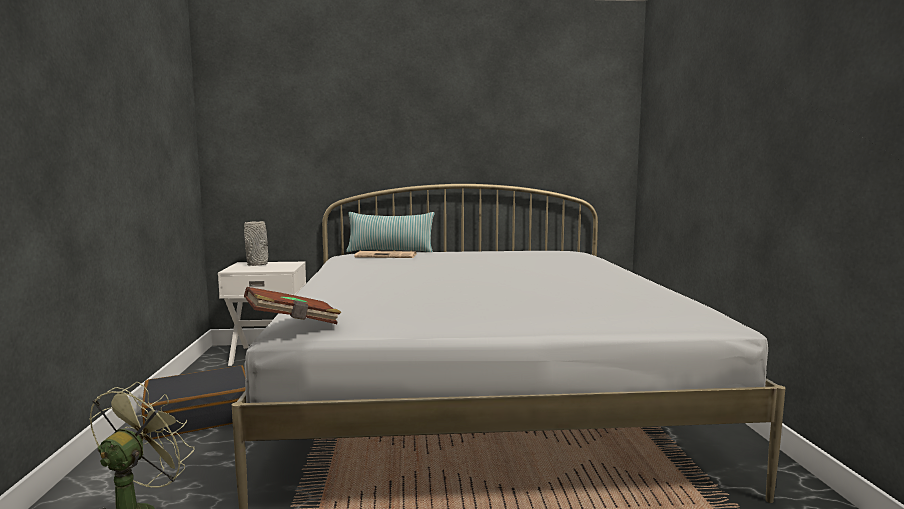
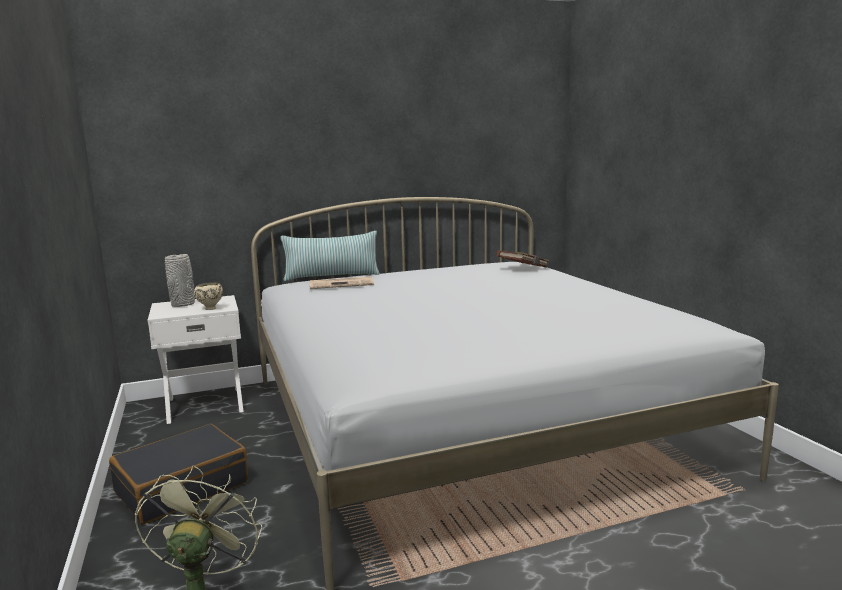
camera: 15 degrees left, 5 degrees up
(273, 268) = (210, 308): none -> beige bowl
(293, 323) = (361, 381): brown book -> brown book (523, 269)

